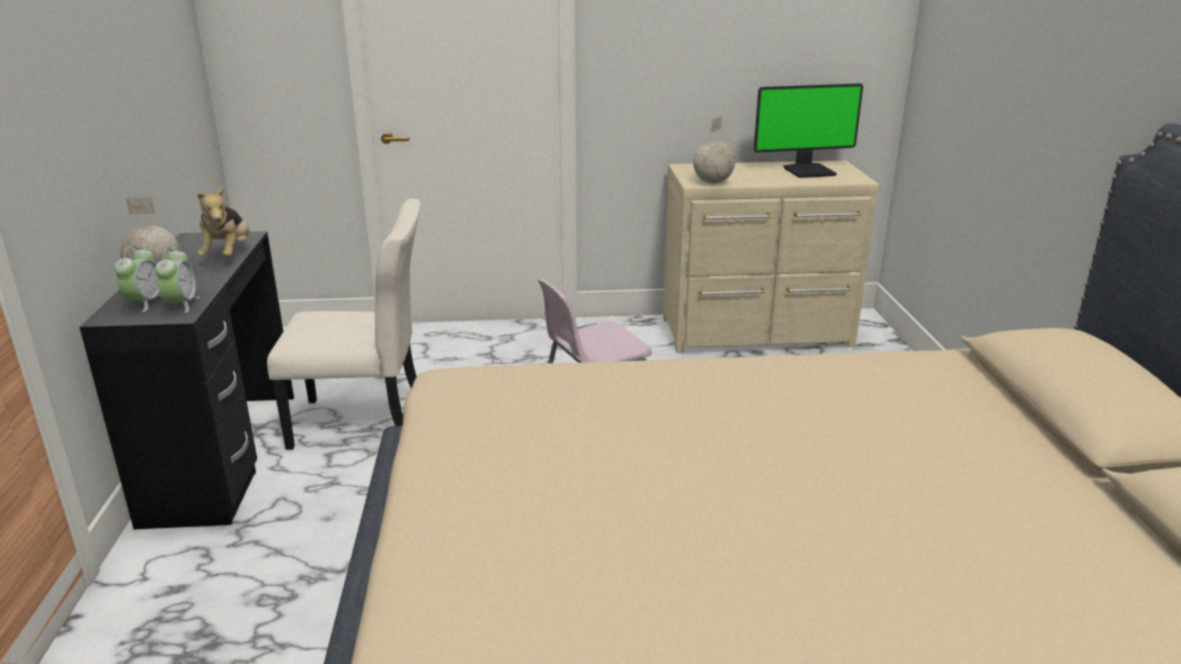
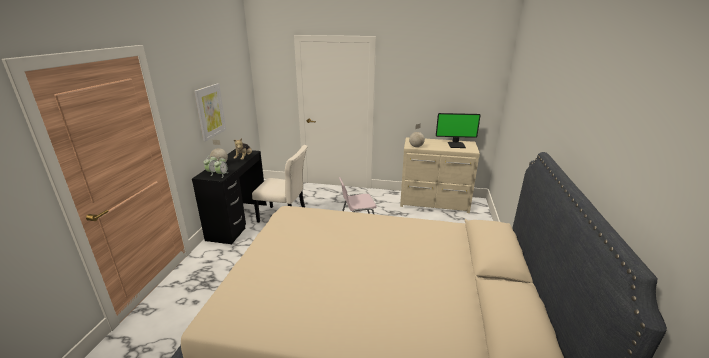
camera: 15 degrees right, 0 degrees up
(104, 109) = (210, 111): none -> picture

